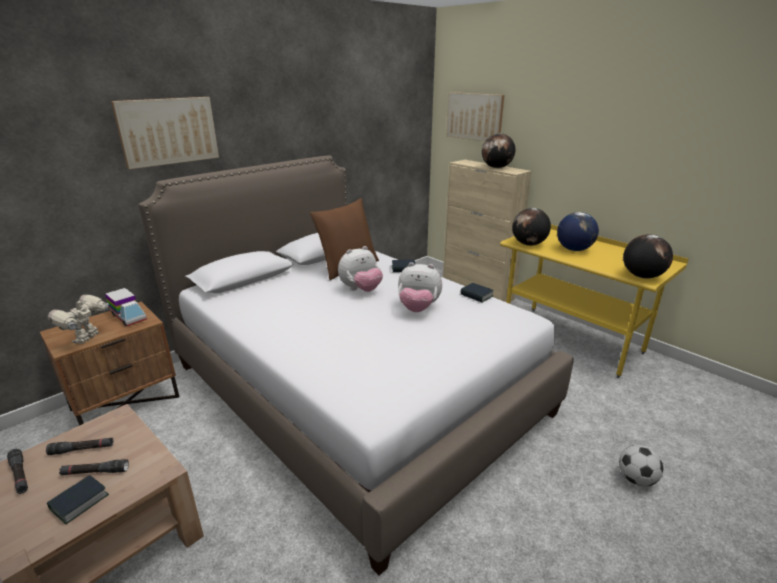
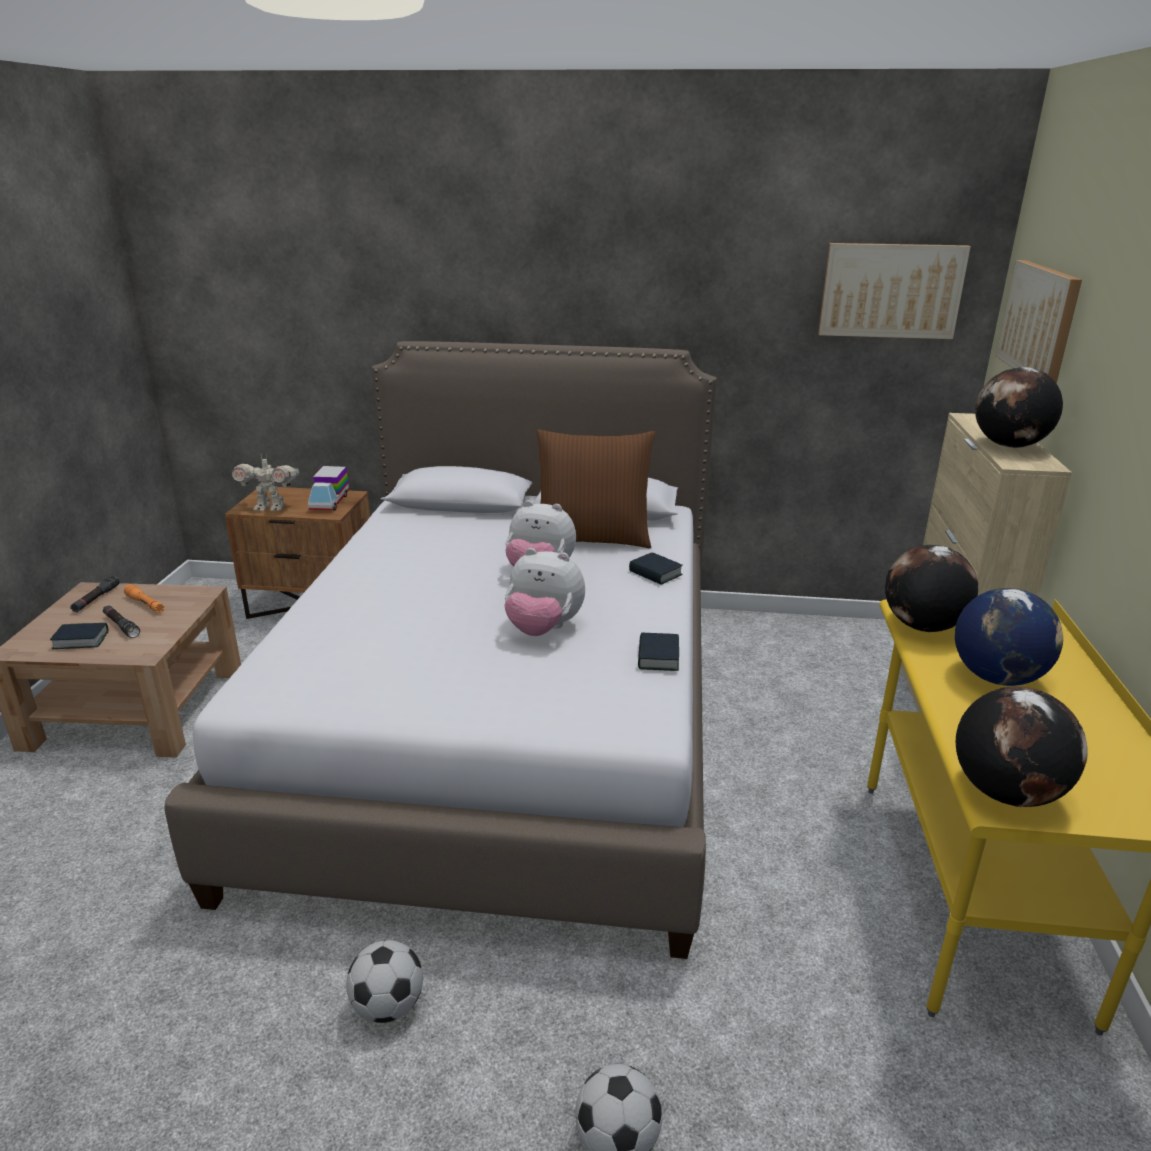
camera: 50 degrees right, 0 degrees up
(82, 449) = (145, 604): black flashlight -> orange flashlight
(88, 338) = (270, 508): toy robot -> toy robot turned 150 degrees counterclockwise
(168, 131) = (434, 277): picture -> picture (890, 290)
(418, 308) = (543, 629): plush toy -> plush toy turned 45 degrees counterclockwise
(520, 519) = (388, 1006): none -> football

